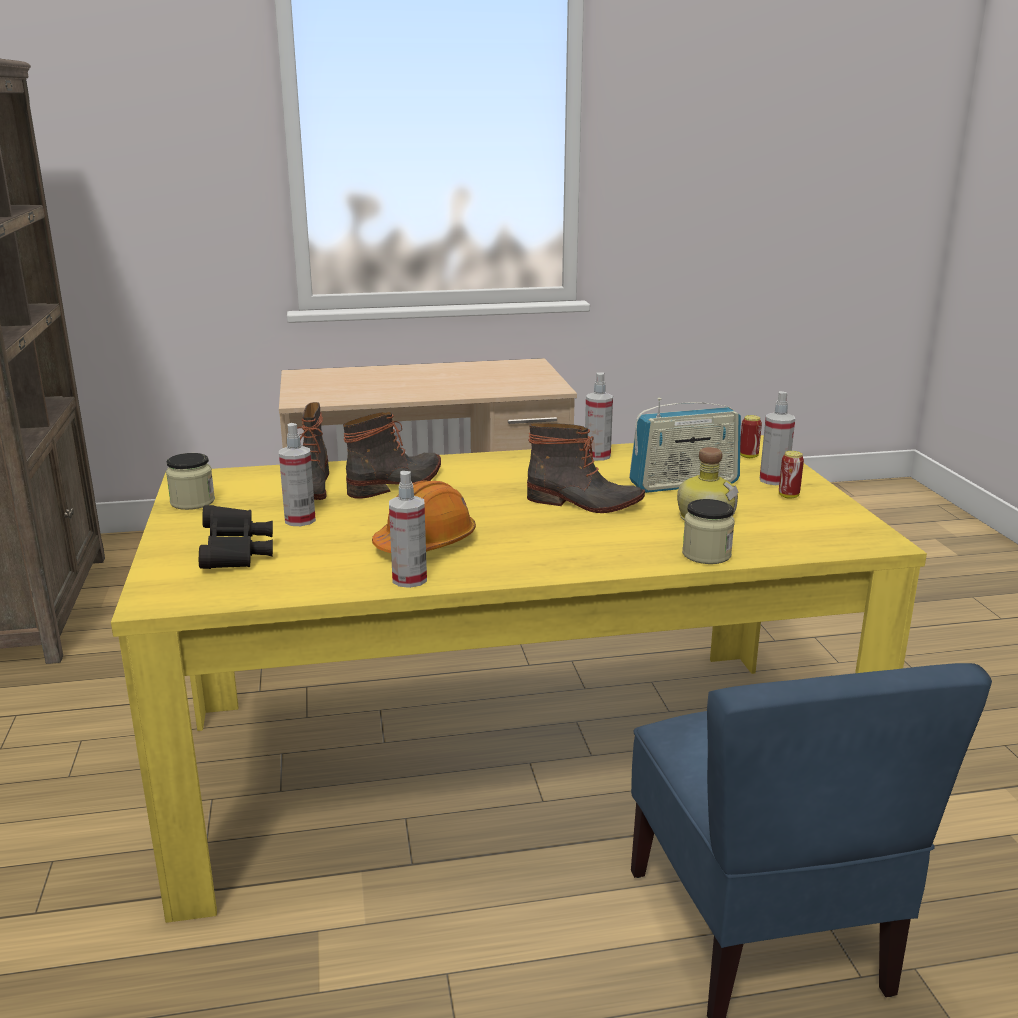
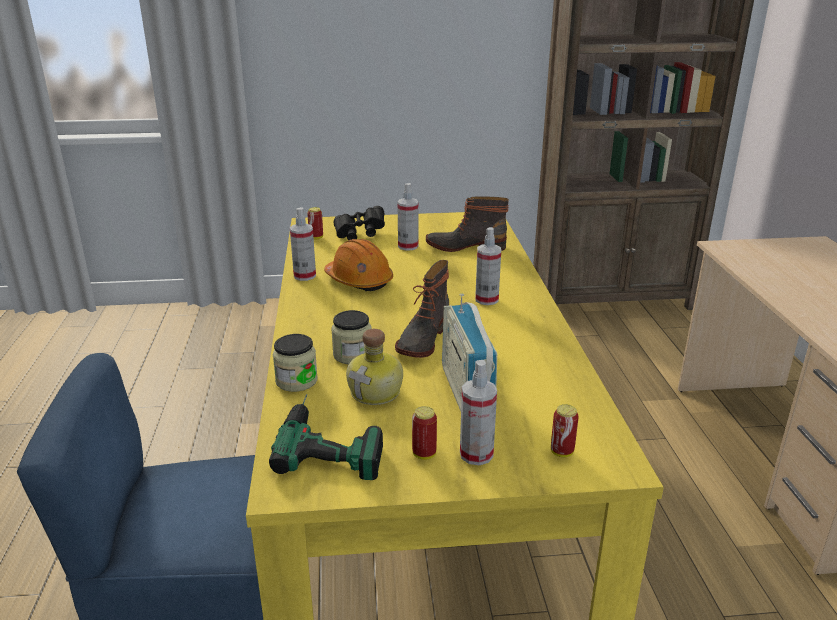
camera: 95 degrees right, 5 degrees up
(192, 502) = (444, 220): jar -> jar (352, 355)
(240, 587) = (316, 238): none -> can
(396, 483) = (475, 271): boot -> none
(597, 456) = (549, 355): spray bottle -> spray bottle (486, 299)
(796, 529) = (332, 439): none -> power drill

